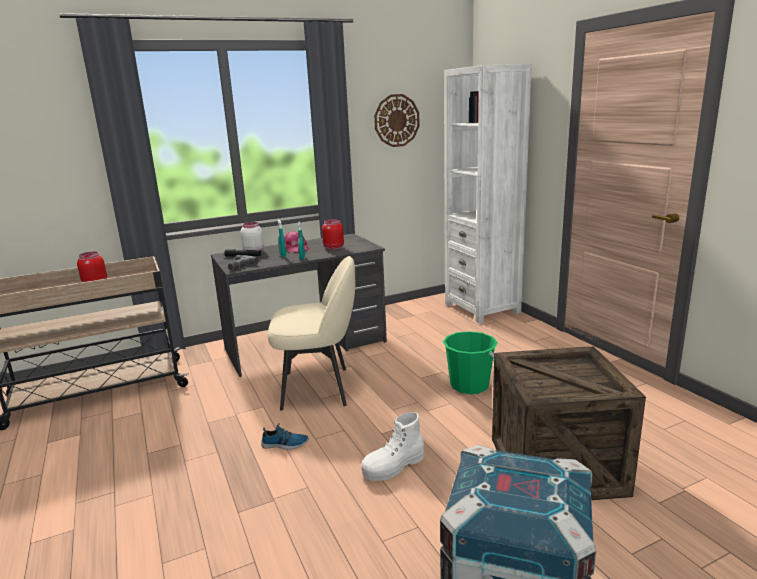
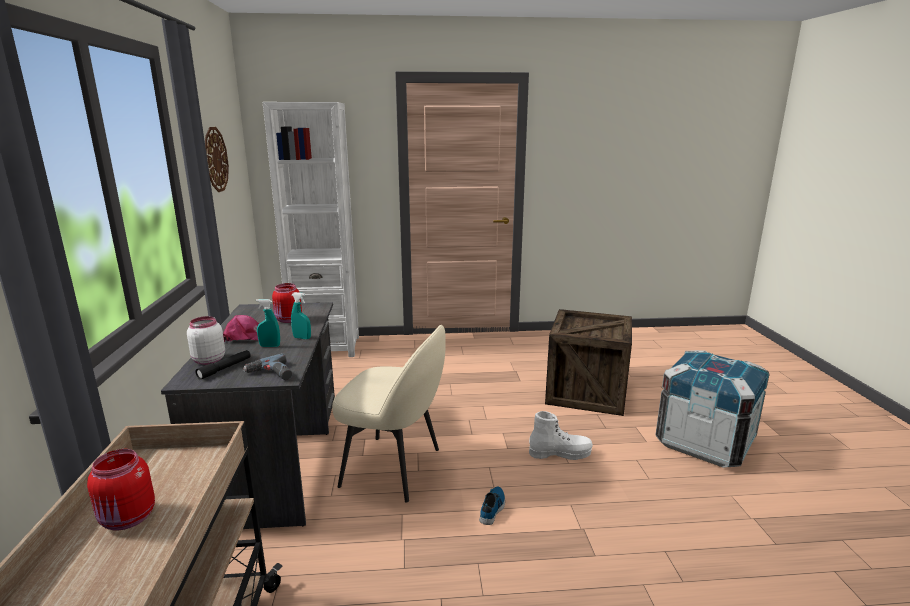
camera: 70 degrees left, 0 degrees up
(318, 388) = (394, 468): beige chair -> beige chair turned 90 degrees clockwise
(393, 466) = (560, 453): white boot -> white boot turned 75 degrees counterclockwise
(469, 385) = (461, 391): green bucket -> none

